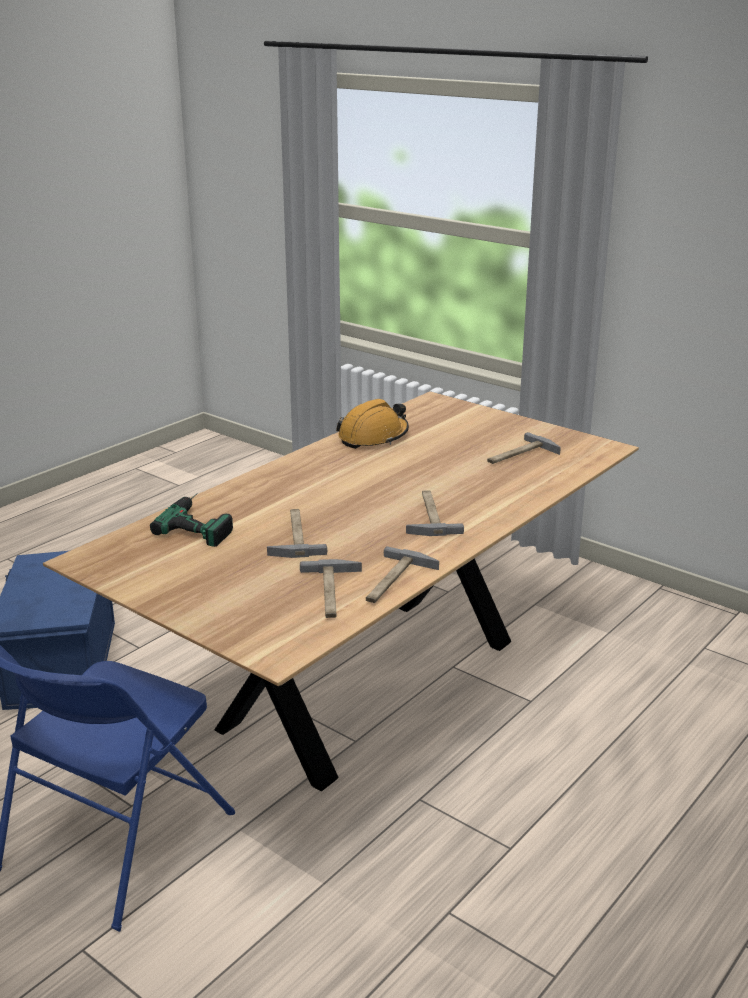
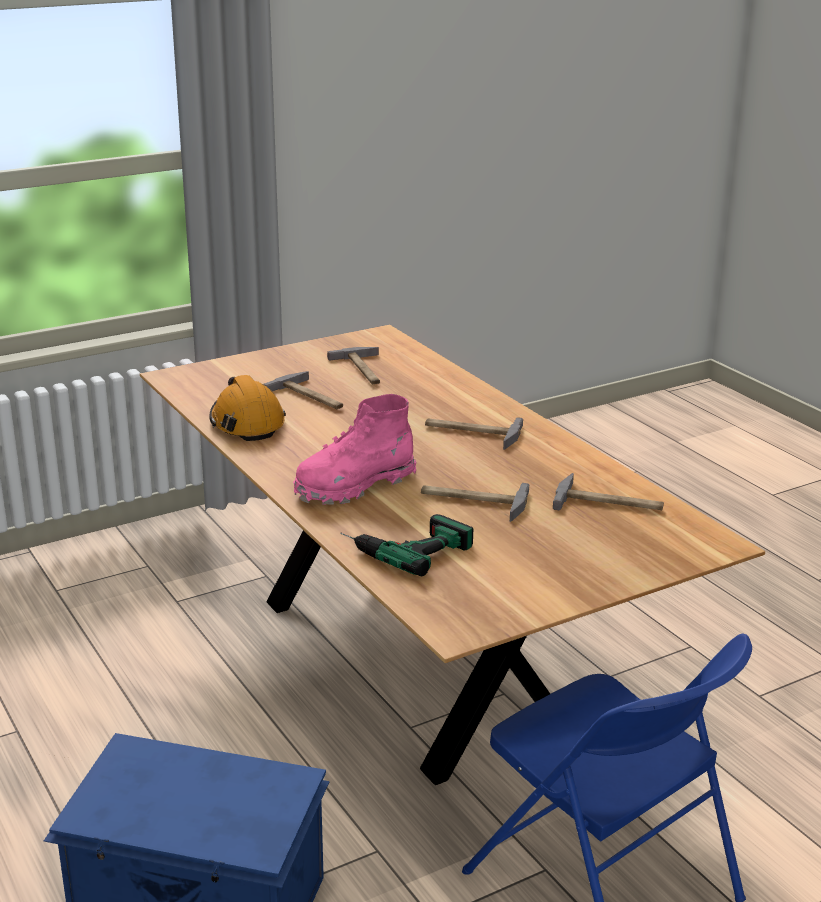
camera: 70 degrees left, 0 degrees up
(292, 489) = (354, 486): none -> pink boot
(394, 581) = (600, 471): hammer -> hammer (311, 396)

